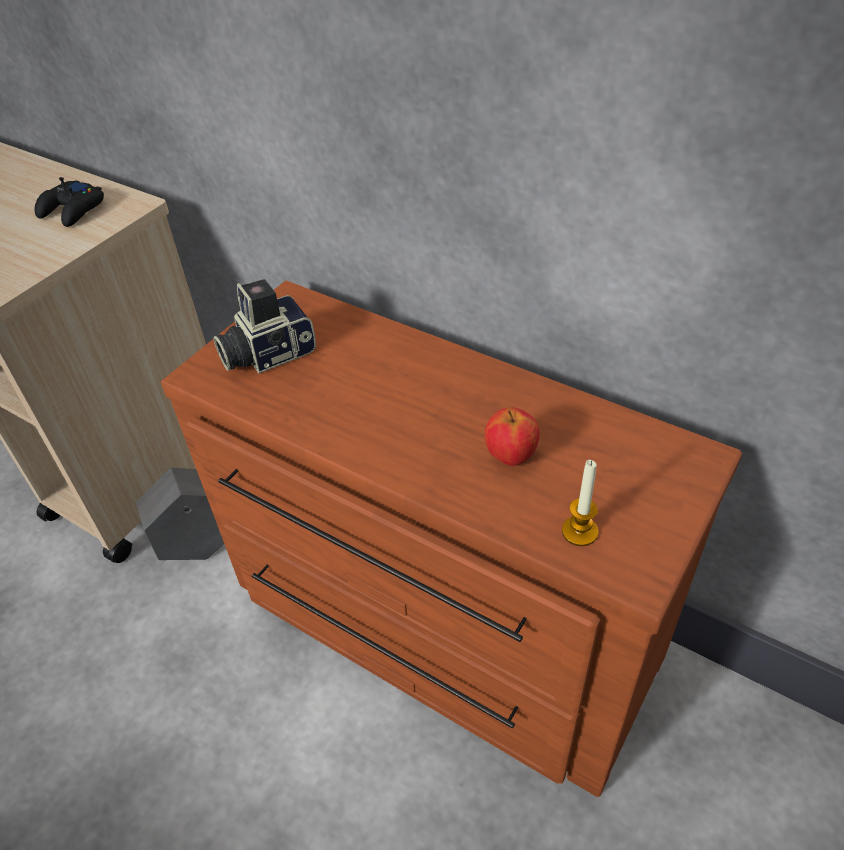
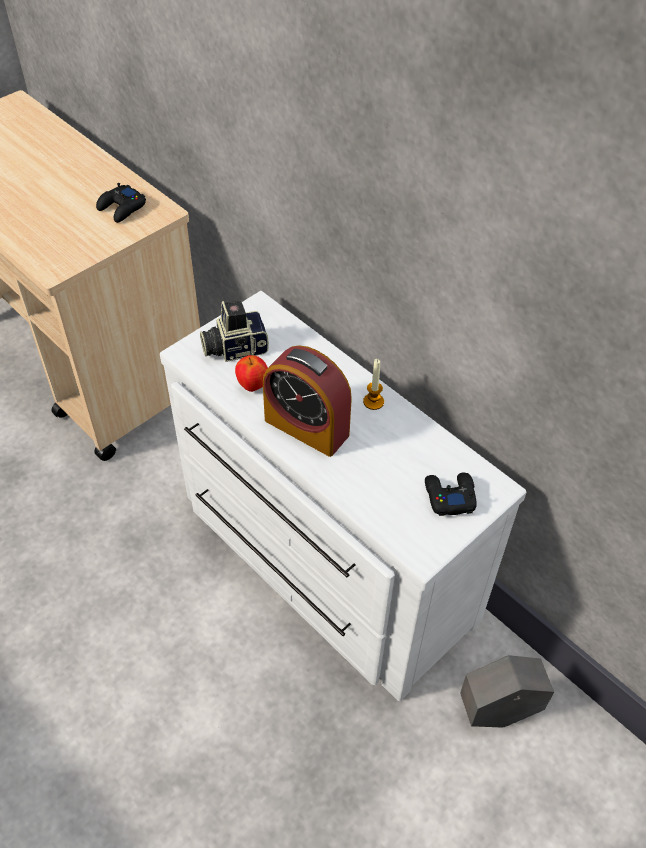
camera: 10 degrees right, 5 degrees up
(202, 545) = (166, 461): grey planter -> grey planter (498, 710)
(400, 434) = (306, 427): none -> alarm clock
(436, 627) = (321, 561): brown dresser -> white dresser
(510, 457) = (372, 459): apple -> apple (252, 386)
(579, 531) = (398, 518): candle -> candle (373, 402)
(640, 483) = (449, 496): none -> black game controller

